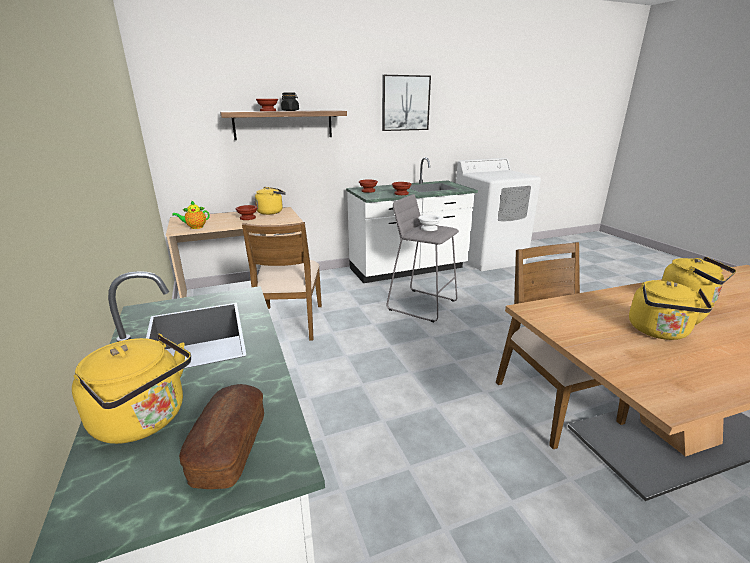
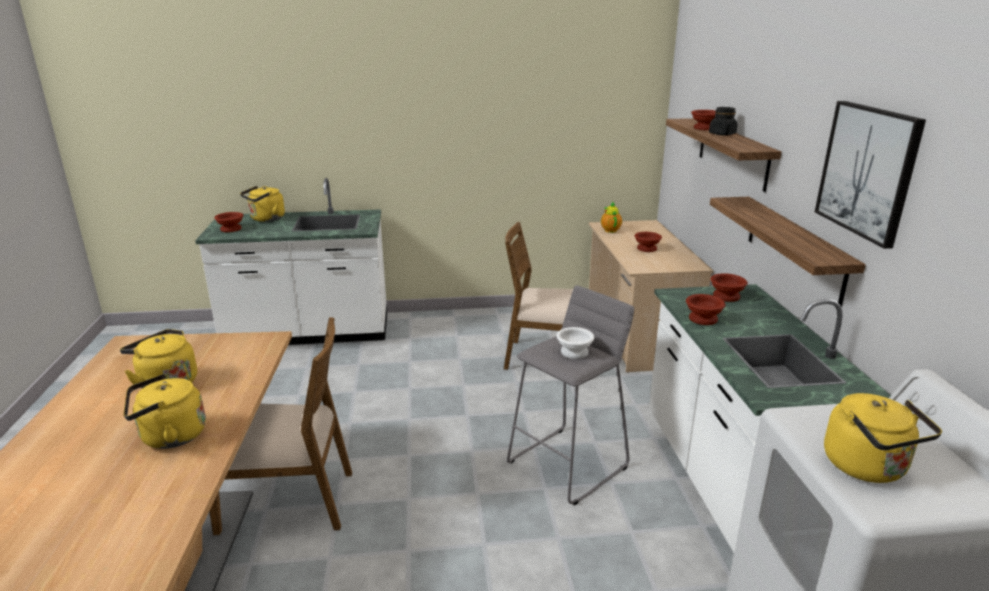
camera: 105 degrees right, 0 degrees up
(230, 448) = (231, 229): bread -> brown bowl
(271, 212) = (677, 259): yellow kettle -> yellow kettle (868, 468)
(367, 156) = (794, 247): none -> shelf

